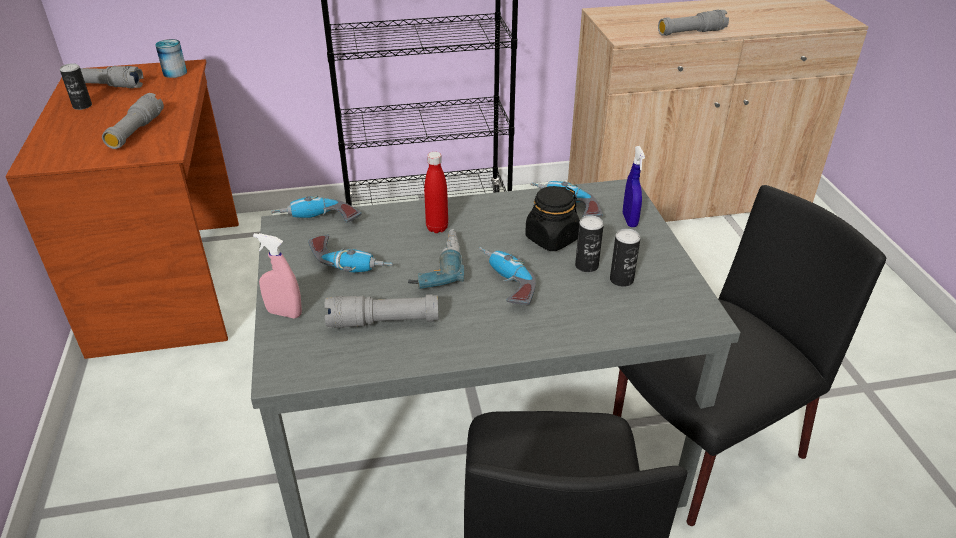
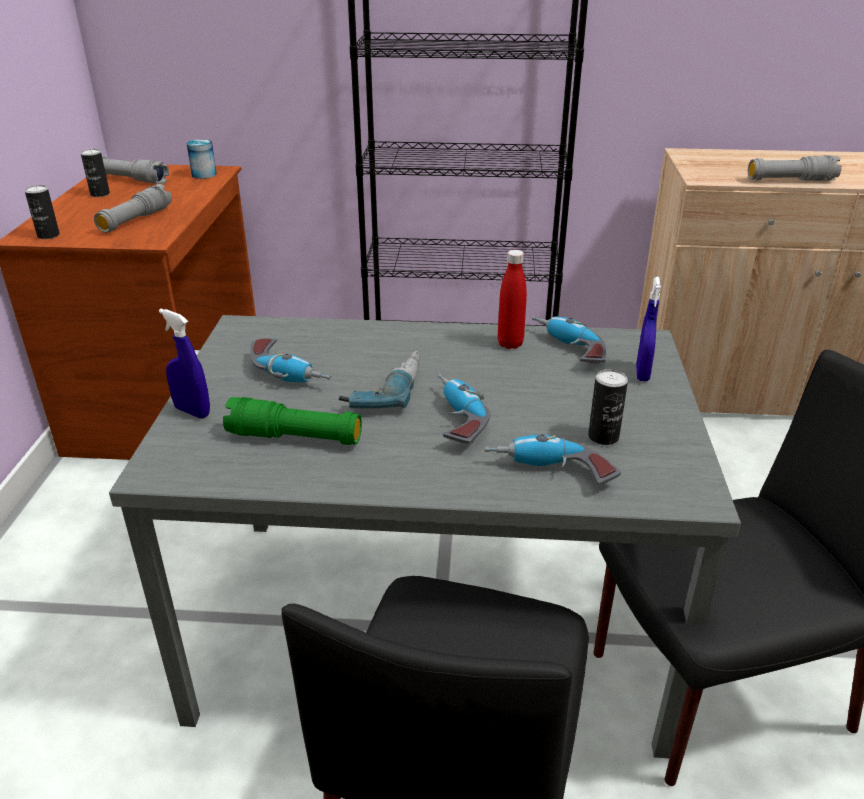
camera: 15 degrees right, 5 degrees down
(284, 313) = (192, 411): pink spray bottle -> blue spray bottle
(317, 221) = (277, 327): power drill -> power drill (549, 473)
(383, 322) = (295, 437): grey flashlight -> green flashlight
(437, 228) = (405, 351): red bottle -> red bottle (510, 344)
(551, 239) = (535, 380): black jar -> none
(586, 266) = (565, 415): can -> can (48, 235)

